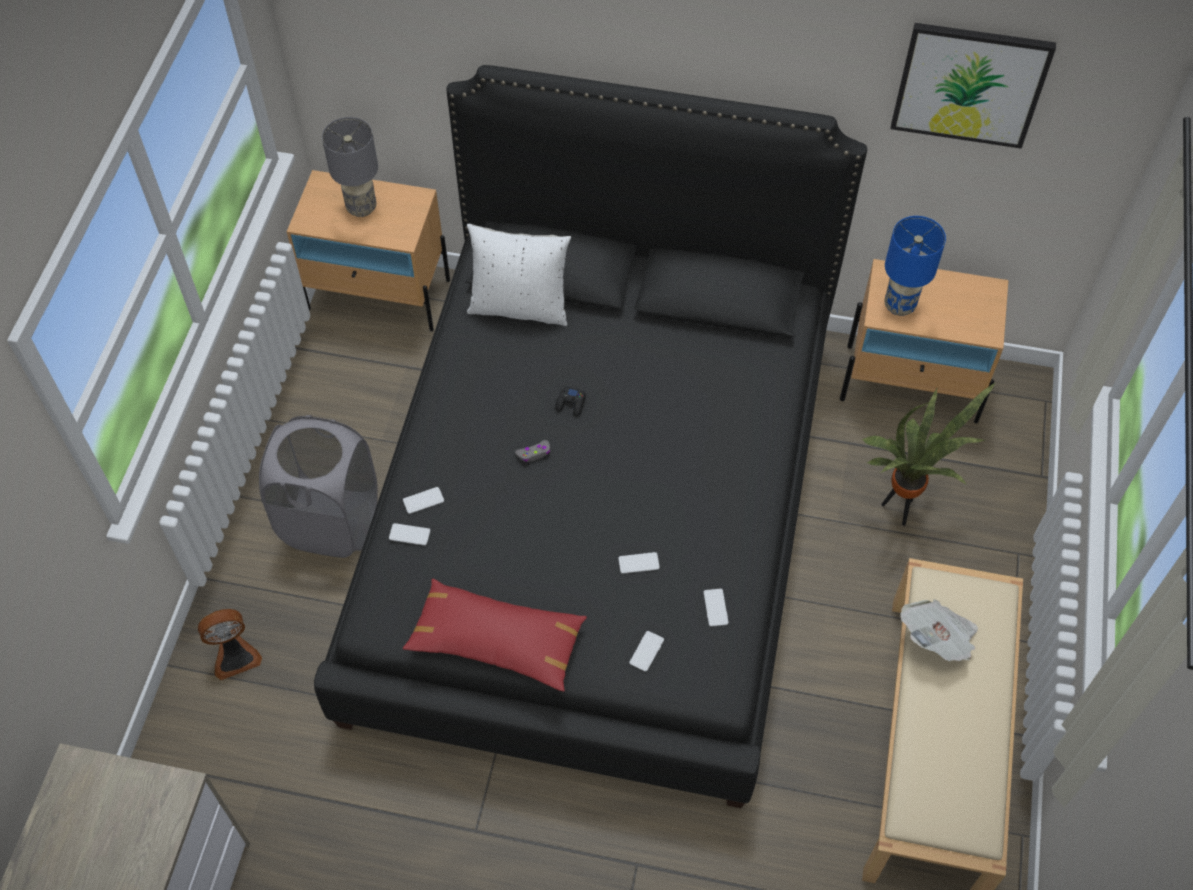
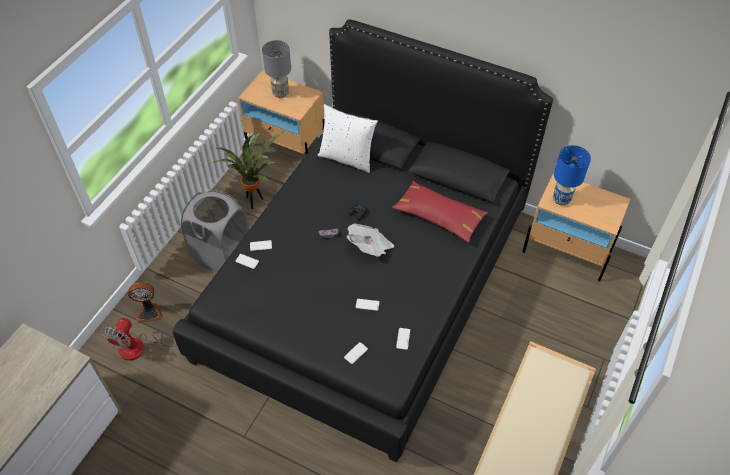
camera: 15 degrees right, 5 degrees down
(244, 721) = (141, 347): none -> fan
(496, 641) = (274, 328): red pillow -> red pillow (439, 216)
(901, 509) = (540, 319): potted plant -> potted plant (255, 201)
(937, 639) = (532, 389): newspaper -> newspaper (370, 247)
(970, 84) = (616, 69): picture -> none

